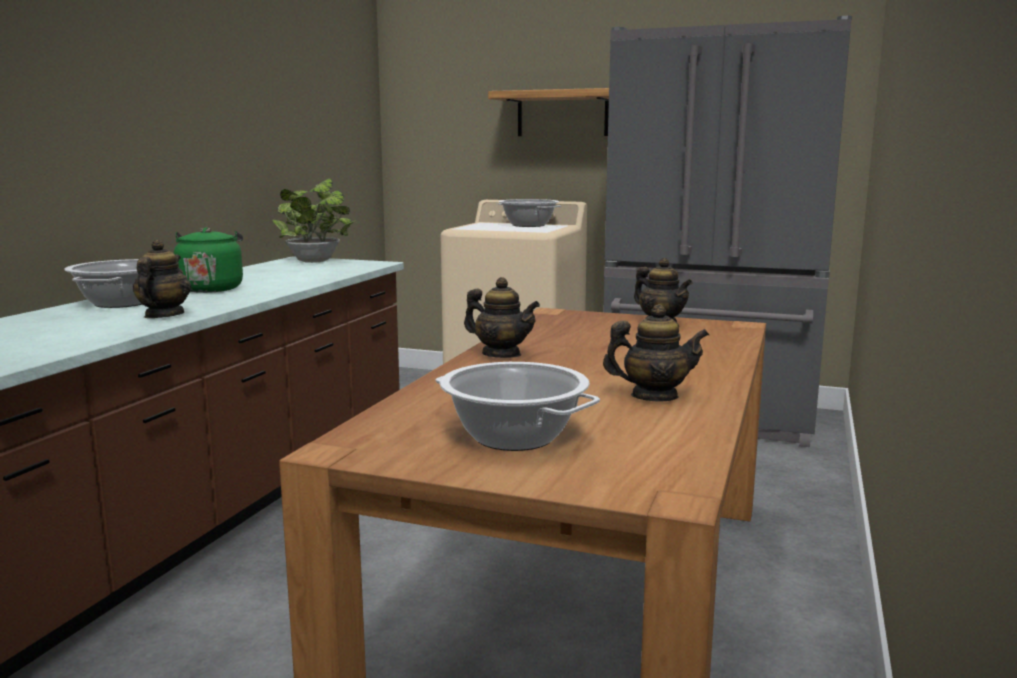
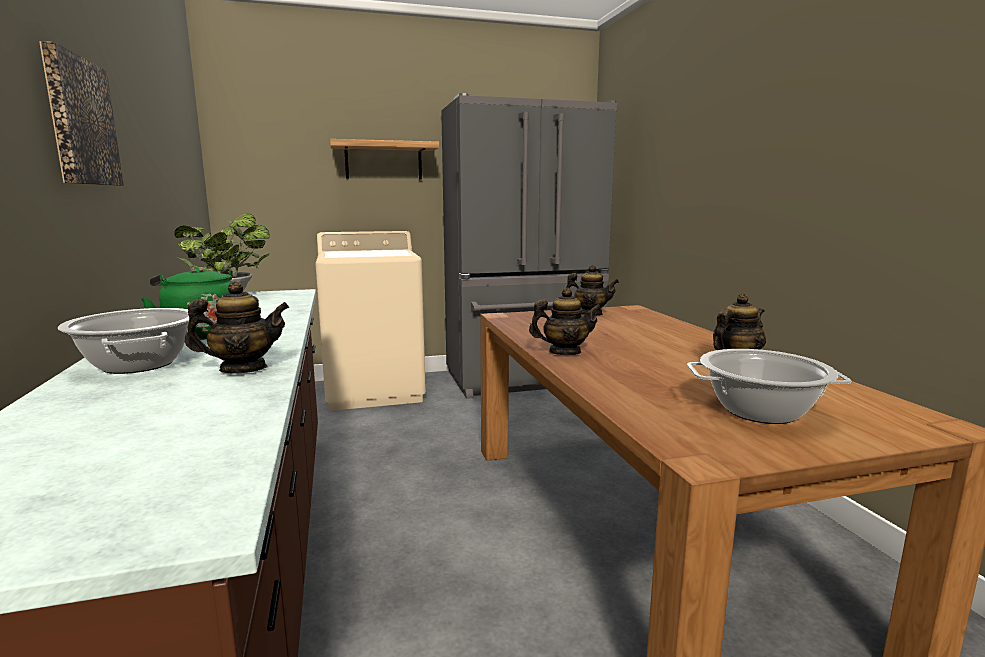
camera: 35 degrees left, 0 degrees up
(157, 101) = (80, 122): none -> picture
(163, 315) = (243, 369): teapot -> teapot turned 105 degrees clockwise
(528, 225) = (375, 251): cooking pot -> none

